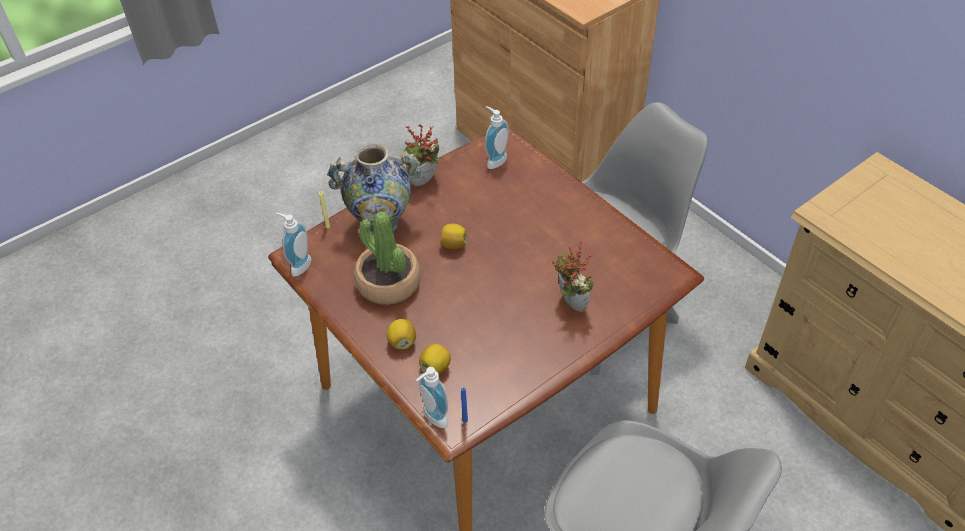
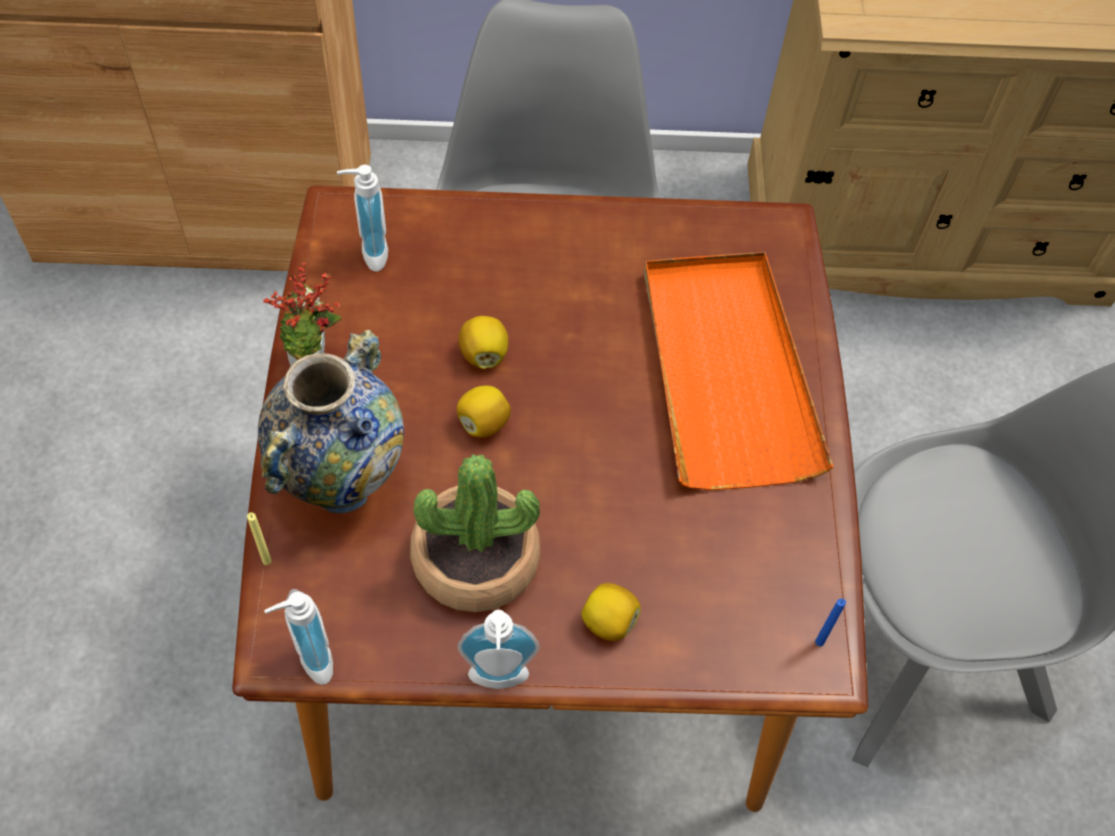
camera: 55 degrees left, 10 degrees up
(432, 419) = (783, 681): soap dispenser -> soap dispenser (498, 681)
(436, 367) = (694, 611): lemon -> lemon (484, 354)
(569, 304) = (726, 372): potted plant -> orange tray

